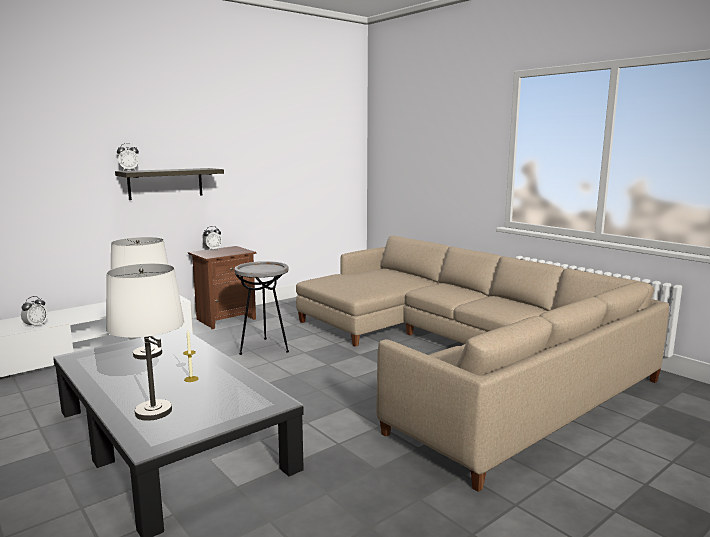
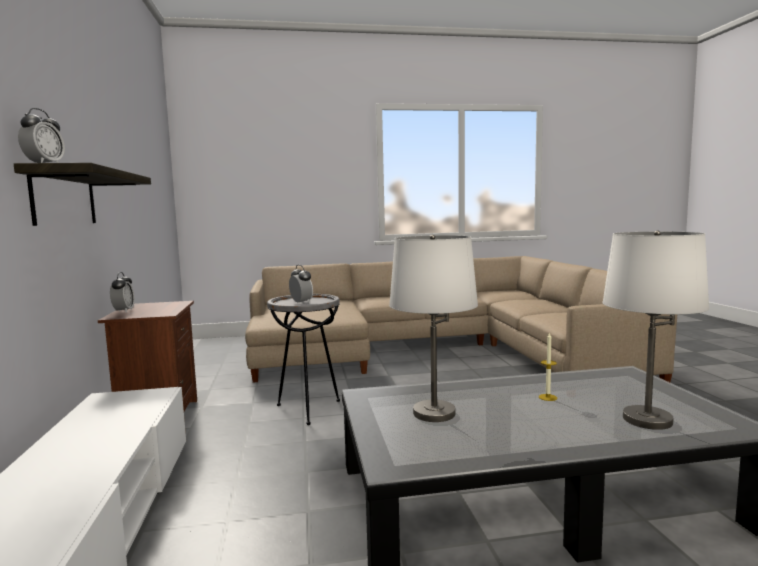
camera: 60 degrees left, 5 degrees down
(36, 326) = (59, 524): alarm clock -> alarm clock (301, 303)

